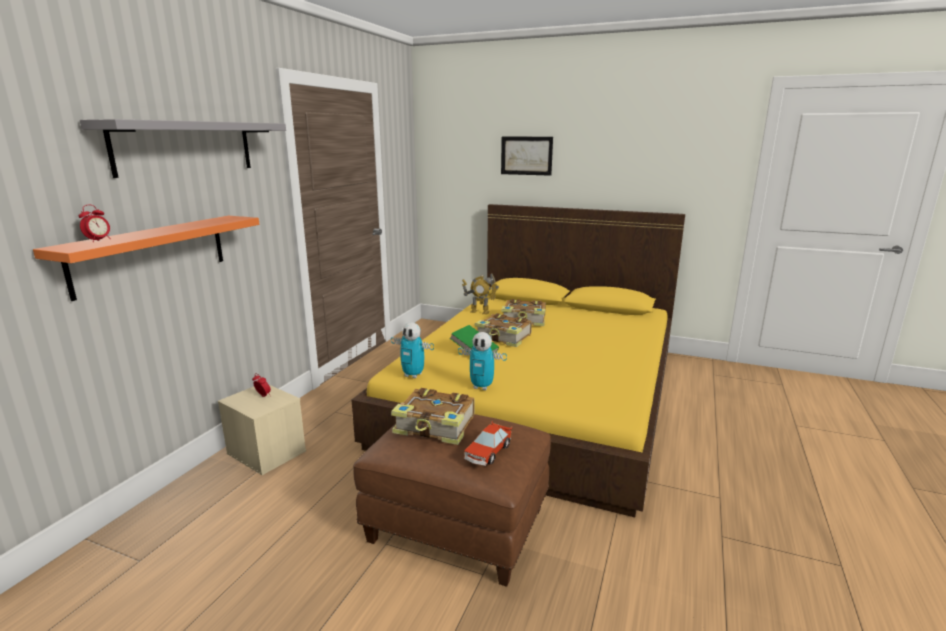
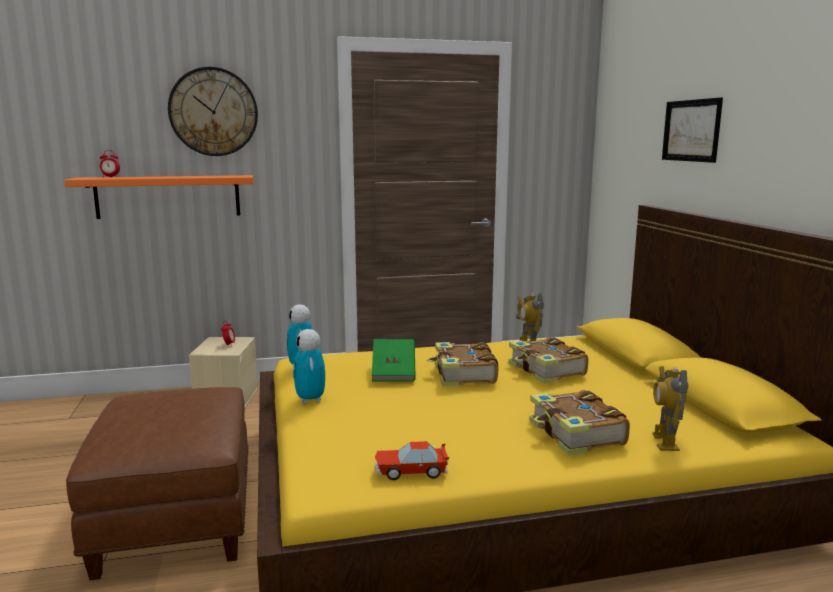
camera: 55 degrees right, 5 degrees down
(186, 147) = (213, 112): grey shelf -> wall clock
(435, 426) = (177, 399): book -> book (576, 435)
(488, 452) = (138, 432): toy car -> toy car (411, 471)
(637, 329) = (665, 442): none -> toy robot

